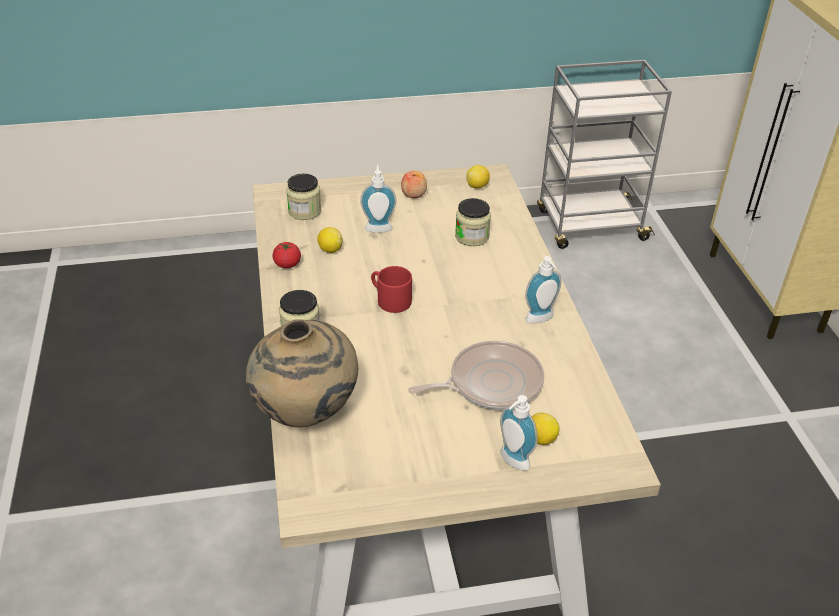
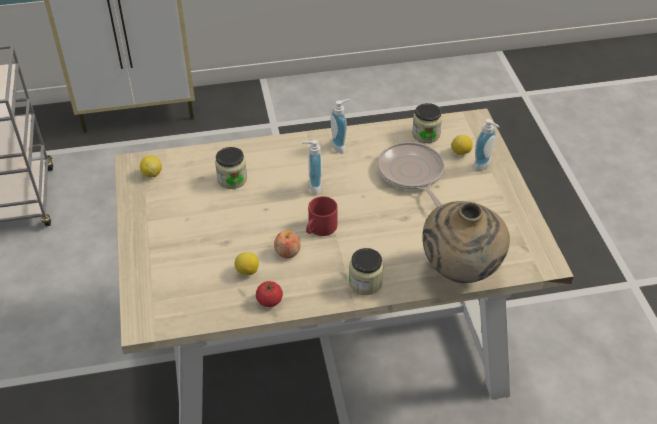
camera: 90 degrees left, 5 degrees up
(304, 211) = (180, 296): jar -> jar (425, 134)
(378, 227) = (212, 239): soap dispenser -> soap dispenser (312, 186)
(413, 194) = (158, 216): apple -> apple (287, 252)

